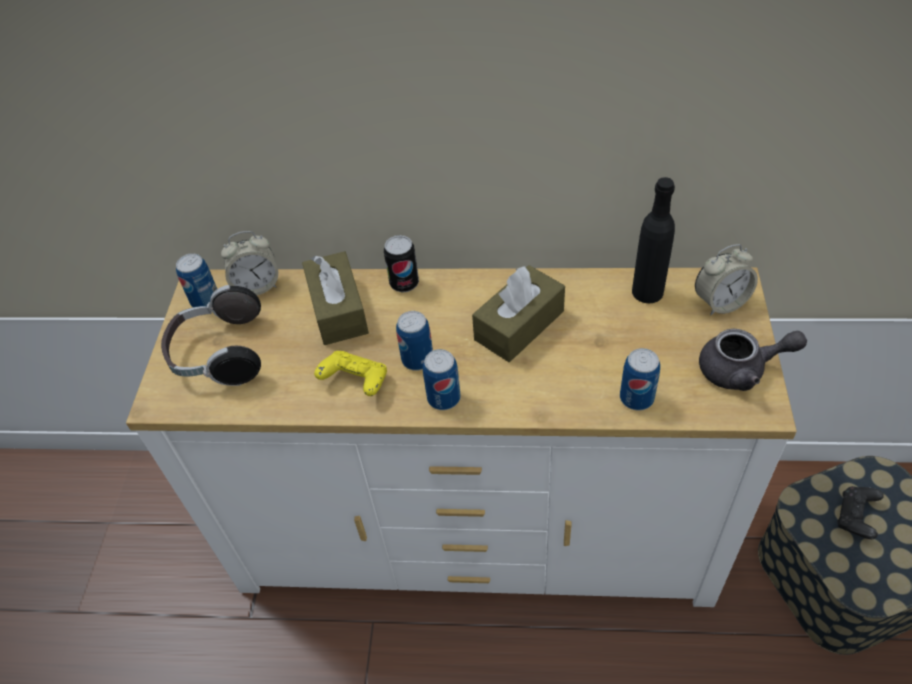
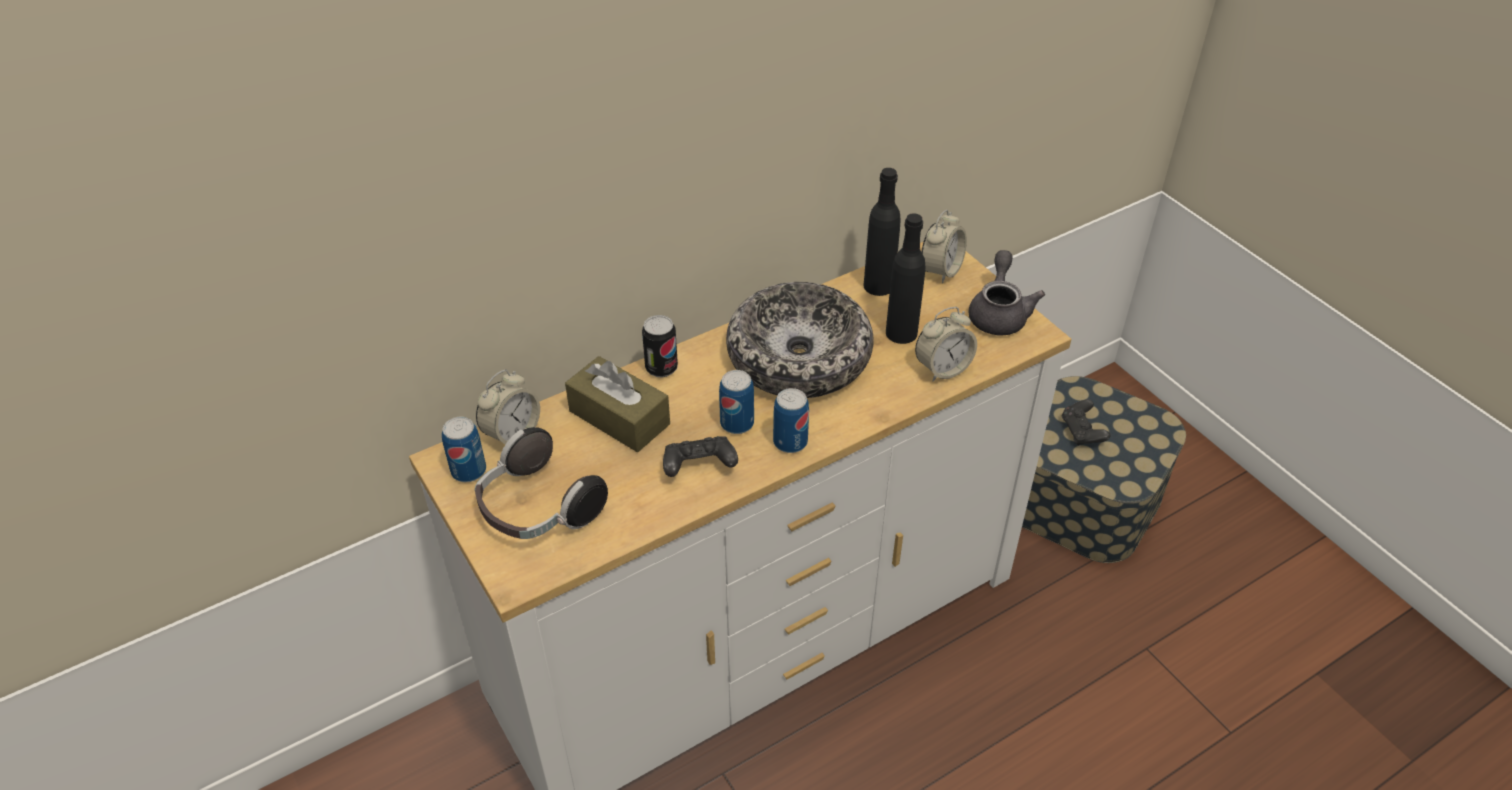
camera: 40 degrees left, 5 degrees down
(356, 382) = (699, 467): yellow game controller -> black game controller
(519, 325) = (799, 357): brown tissue box -> bowl
(629, 345) = (901, 332): none -> black bottle
(636, 398) = (942, 368): can -> alarm clock
(741, 370) = (999, 313): grey teapot -> grey teapot turned 45 degrees counterclockwise

